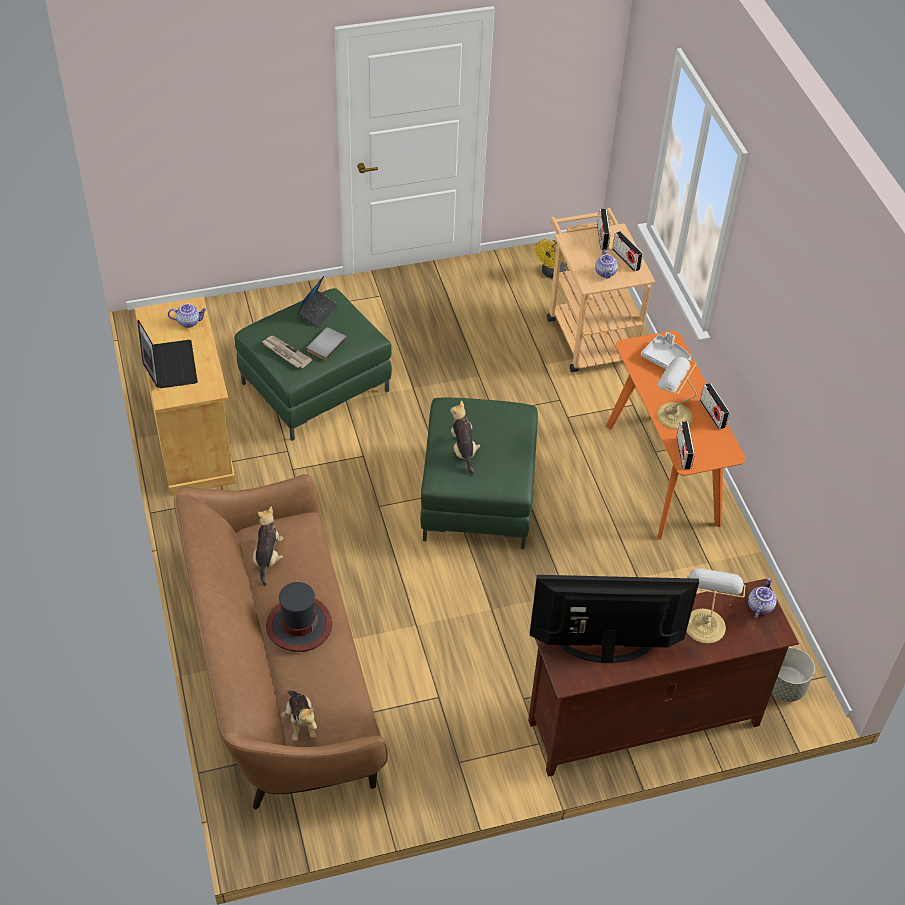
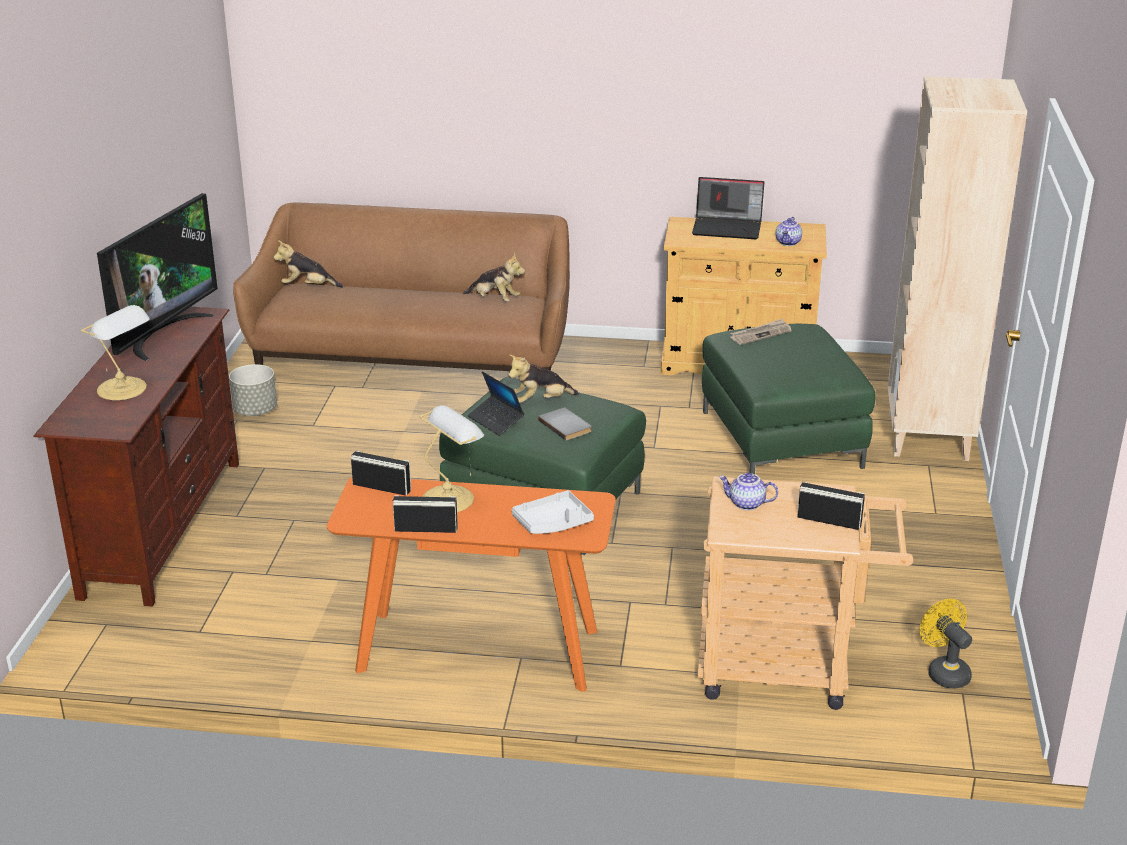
camera: 115 degrees right, 20 degrees down
(274, 311) = (929, 437): none -> beige bookcase
(298, 625) = (404, 298): hat -> none
(317, 311) = (822, 361): laptop -> laptop (496, 420)
(325, 344) = (763, 356): grey book -> grey book (566, 425)
(463, 450) = (541, 401): plush toy -> plush toy turned 150 degrees clockwise
(626, 259) = (768, 529): radio -> none
(759, 606) = (103, 425): teapot -> none
(785, 687) = (95, 637): grey planter -> grey planter (255, 411)

